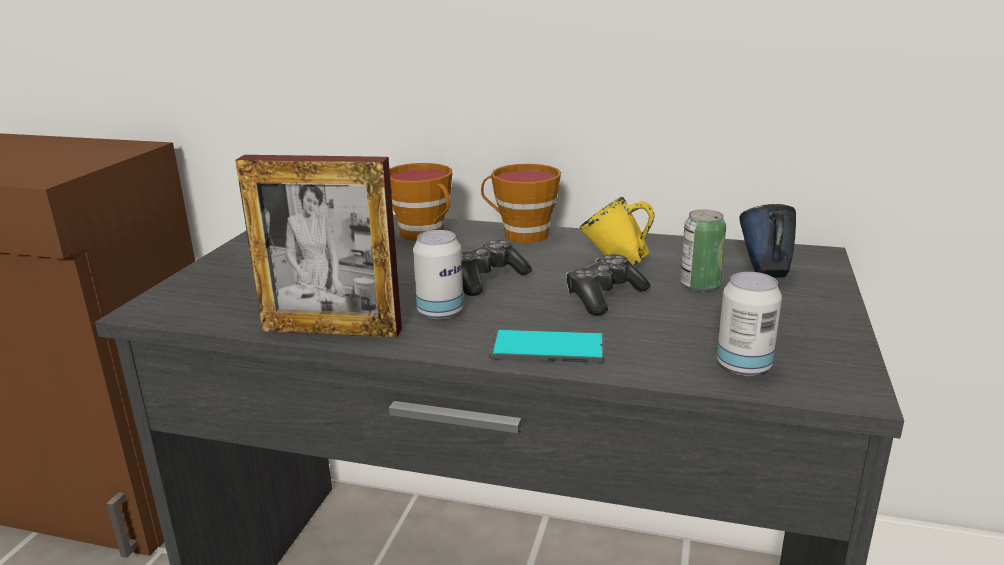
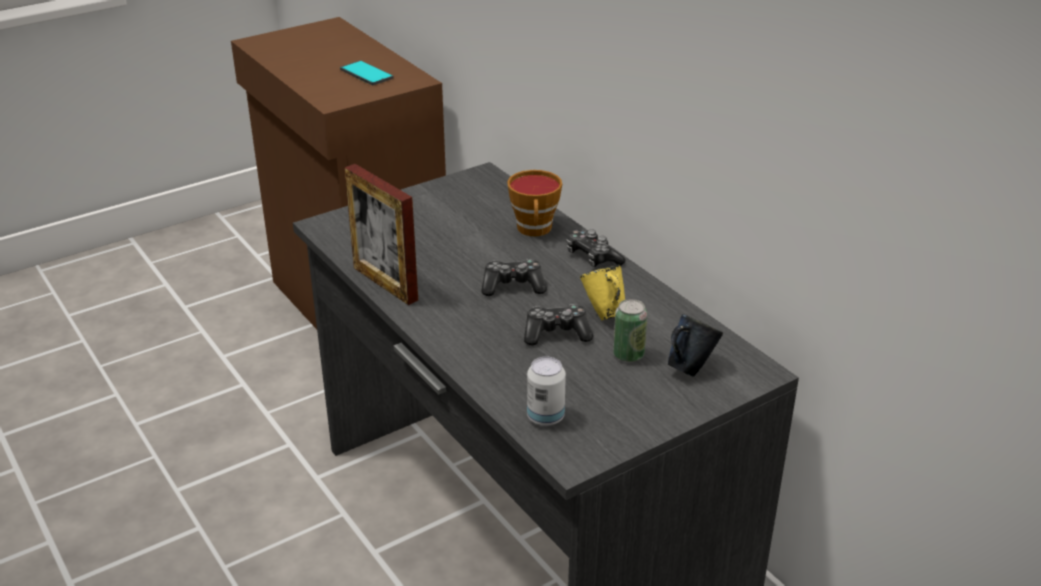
camera: 40 degrees right, 10 degrees up
(440, 312) = (452, 299): can -> none
(520, 235) = (592, 257): cup -> game controller
(547, 348) = (467, 351): phone -> phone (366, 74)

